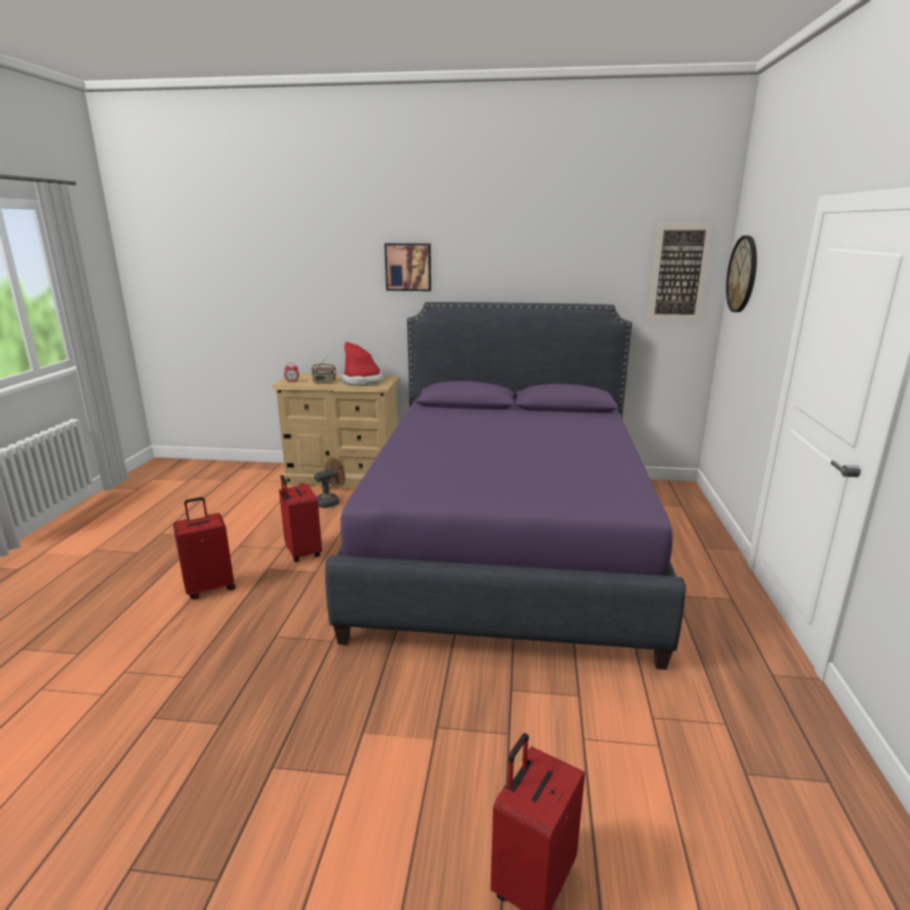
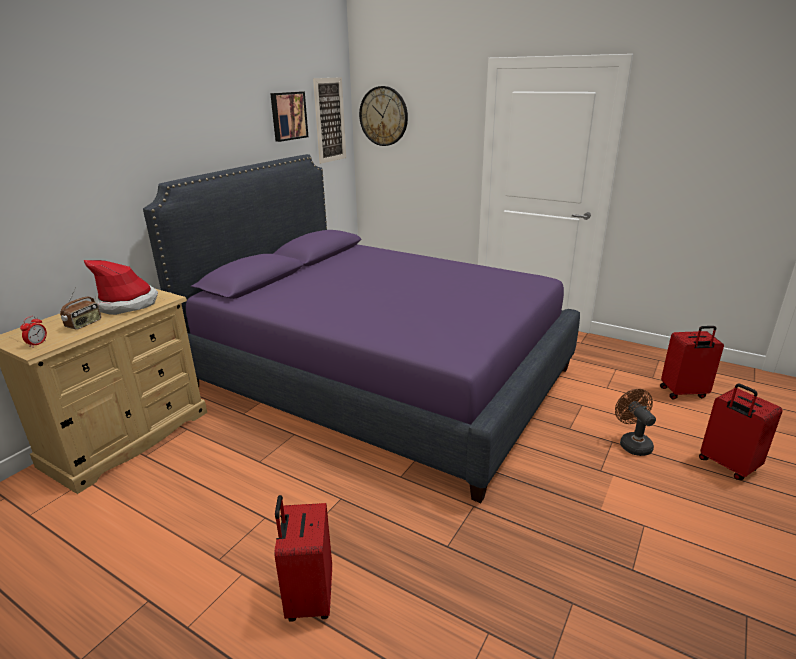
camera: 65 degrees left, 5 degrees up
(302, 553) = (290, 502): red suitcase -> red suitcase (683, 393)
(330, 502) = (184, 460): brown fan -> brown fan (632, 443)
(408, 267) = (118, 143): picture -> picture (288, 116)

